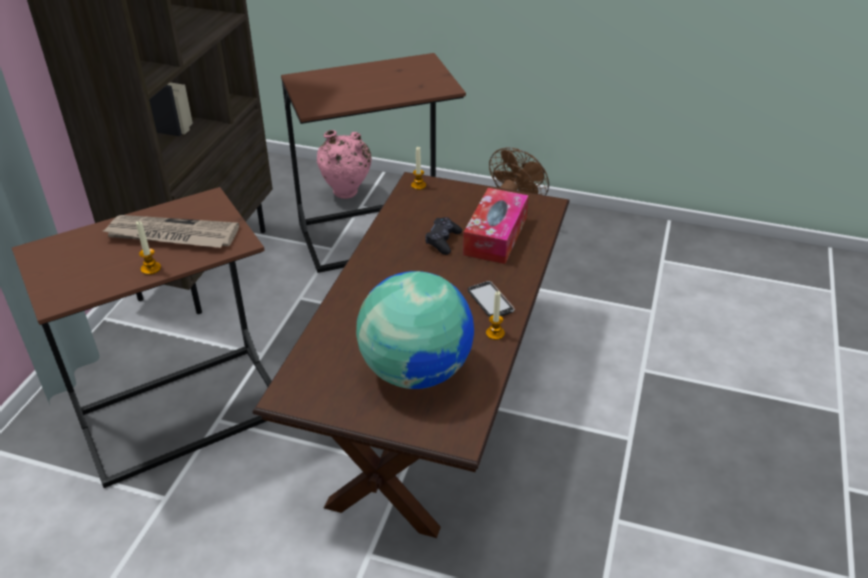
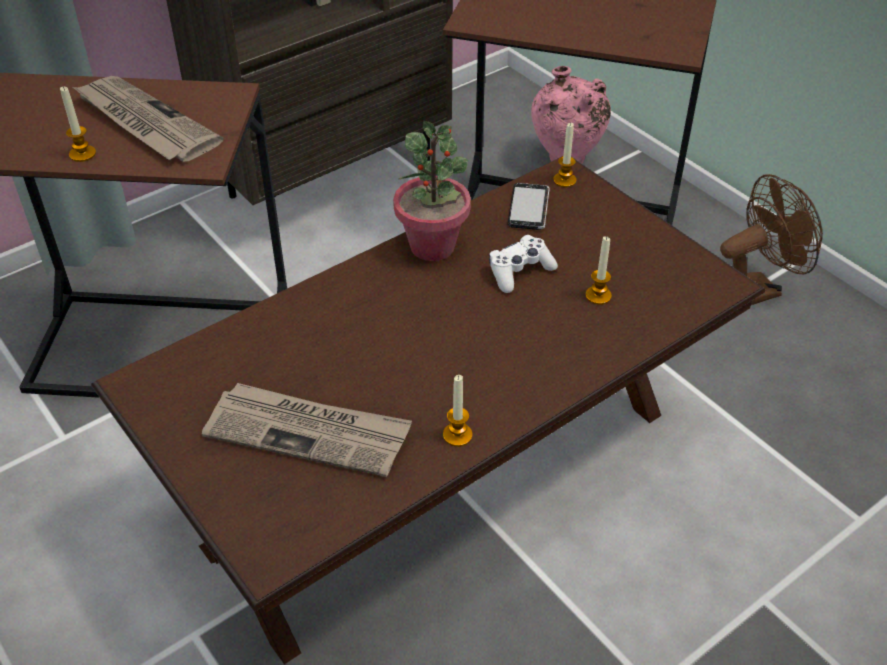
camera: 35 degrees right, 5 degrees up
(381, 248) = (433, 246): none -> potted plant
(416, 370) = (309, 432): globe -> newspaper
(443, 241) = (519, 271): black game controller -> white game controller
(490, 301) = (497, 386): phone -> phone (528, 208)
(495, 236) = (598, 296): tissue box -> candle

